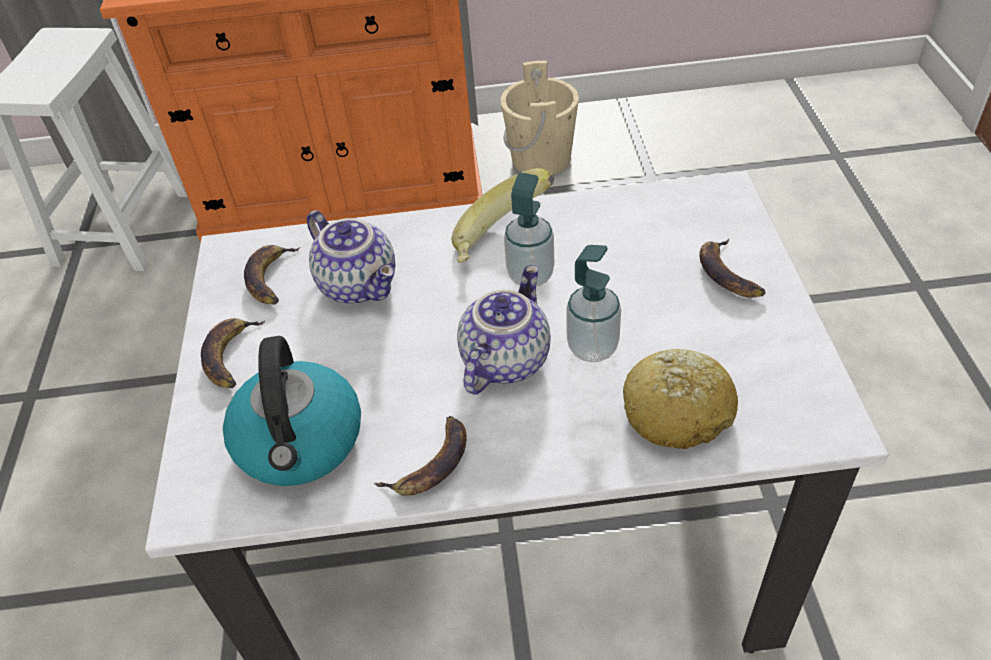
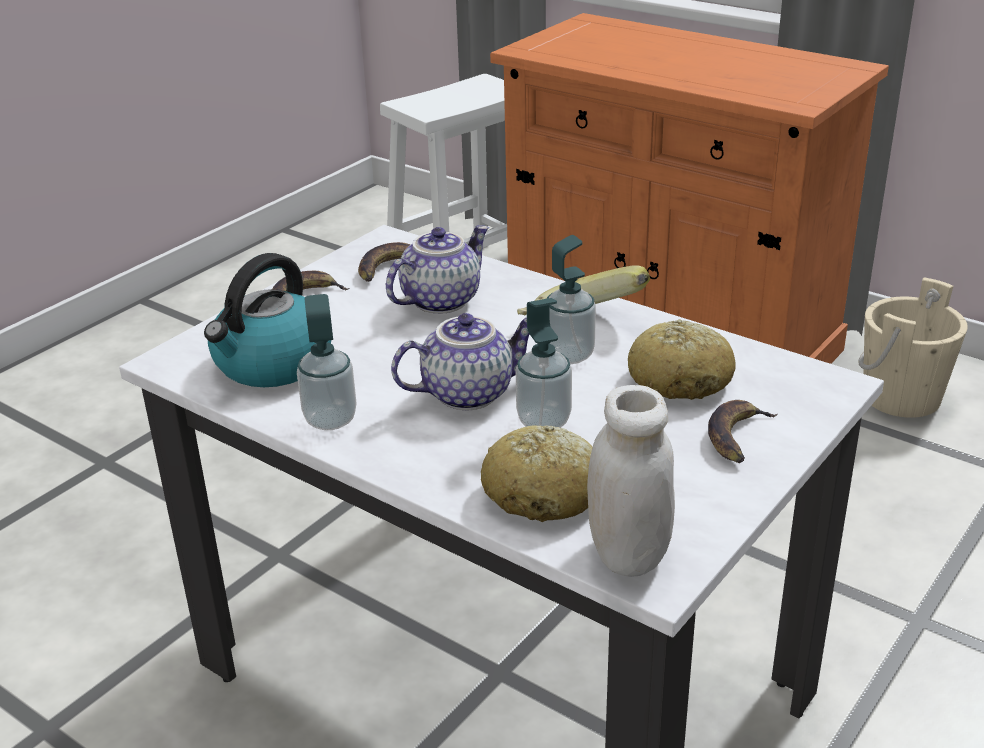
camera: 40 degrees right, 15 degrees down
(360, 285) = (440, 300): teapot -> teapot turned 135 degrees counterclockwise
(431, 462) = (330, 419): banana -> soap dispenser
(632, 248) = (681, 379): none -> bread
(795, 421) = (628, 554): none -> white jar

